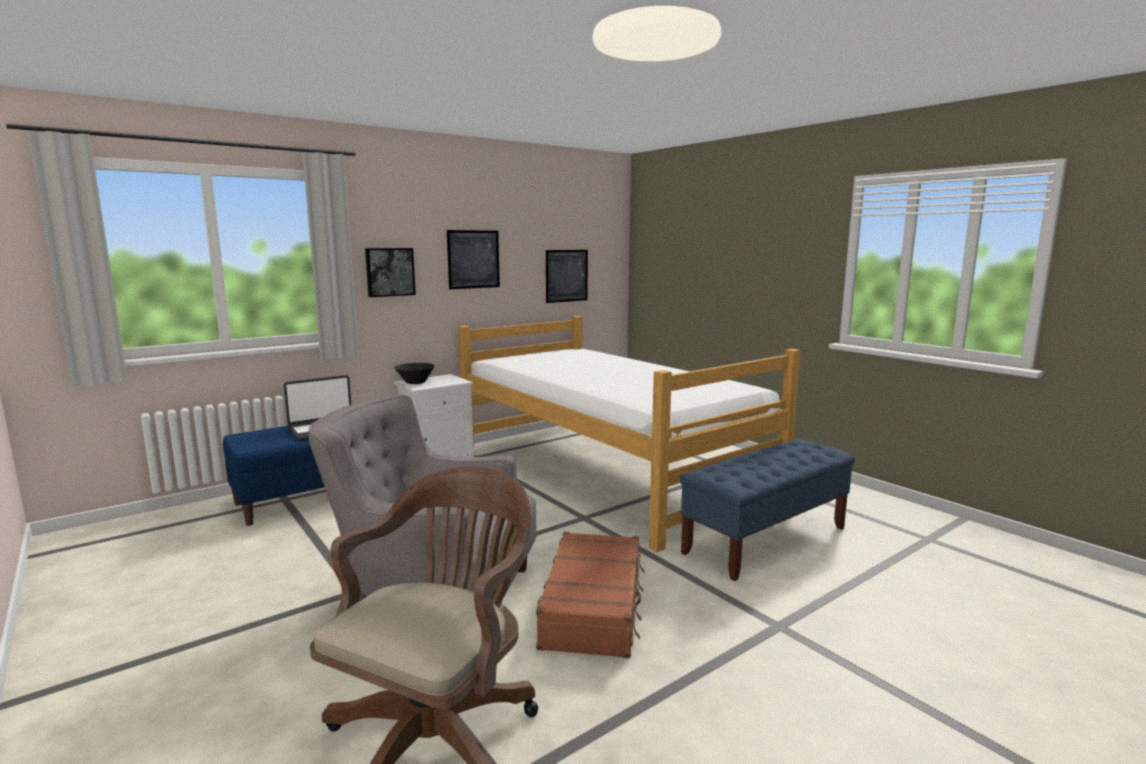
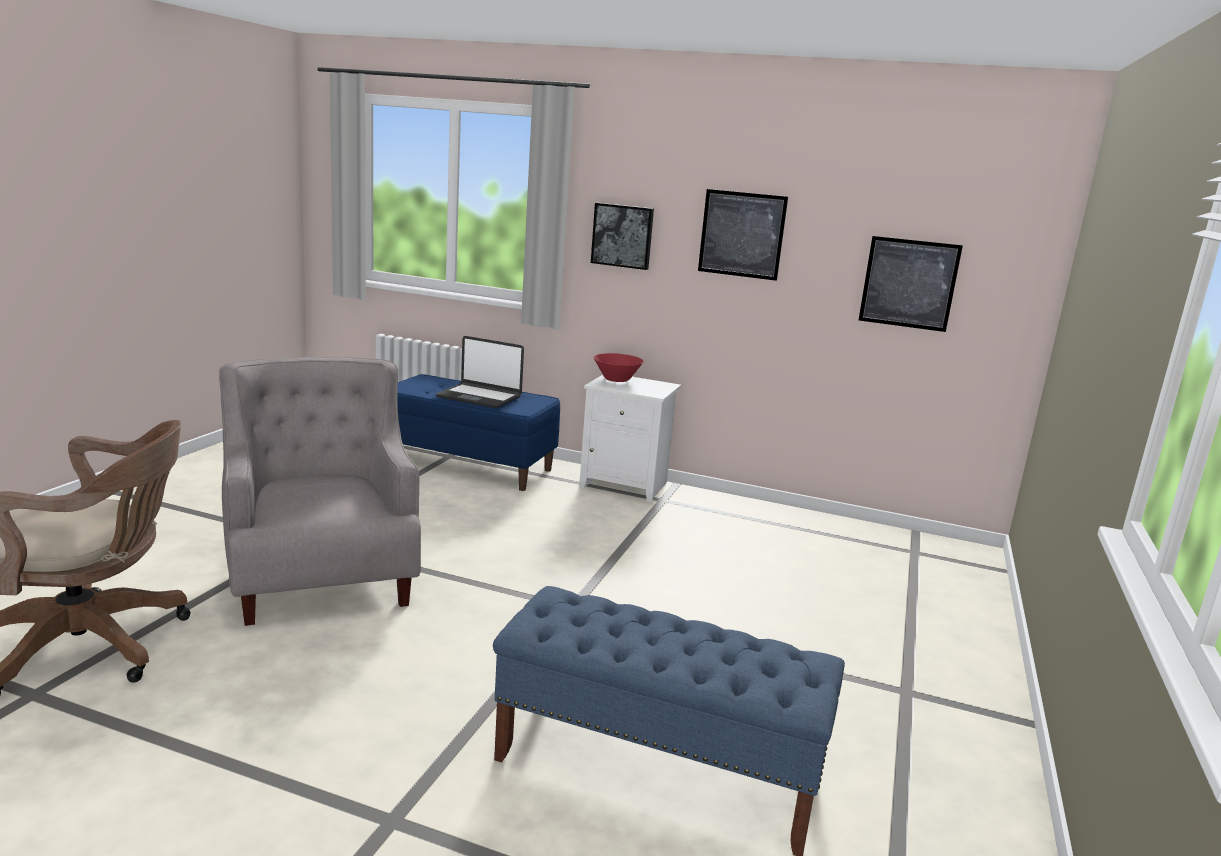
camera: 55 degrees right, 5 degrees up
(415, 382) = (617, 379): black bowl -> red bowl
(594, 606) = (353, 667): brown suitcase -> none
(607, 470) = (744, 587): bed -> none

